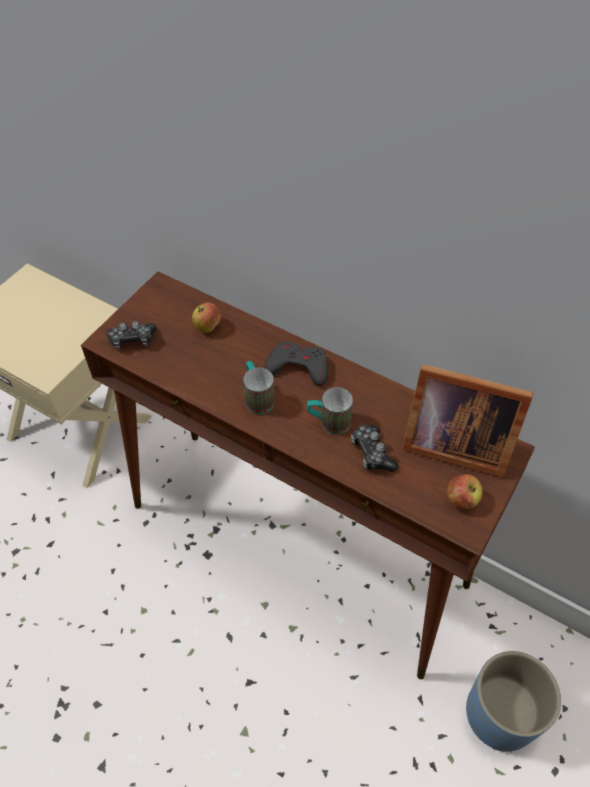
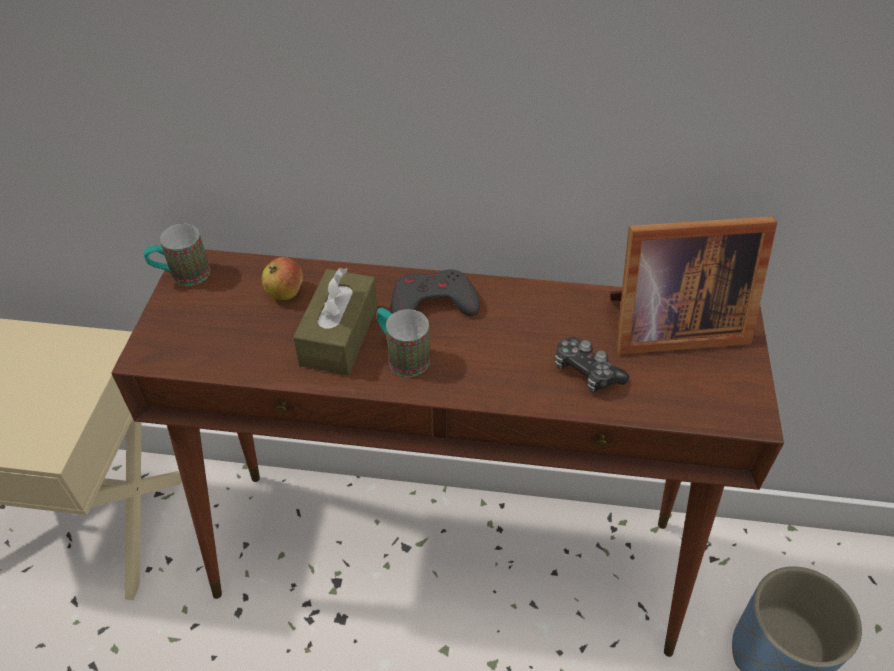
camera: 25 degrees left, 5 degrees down
(132, 340) = (187, 342): game controller -> none
(225, 368) = (339, 335): none -> brown tissue box
(328, 422) = (510, 354): mug -> mug (182, 275)
(462, 499) = (722, 386): apple -> none

